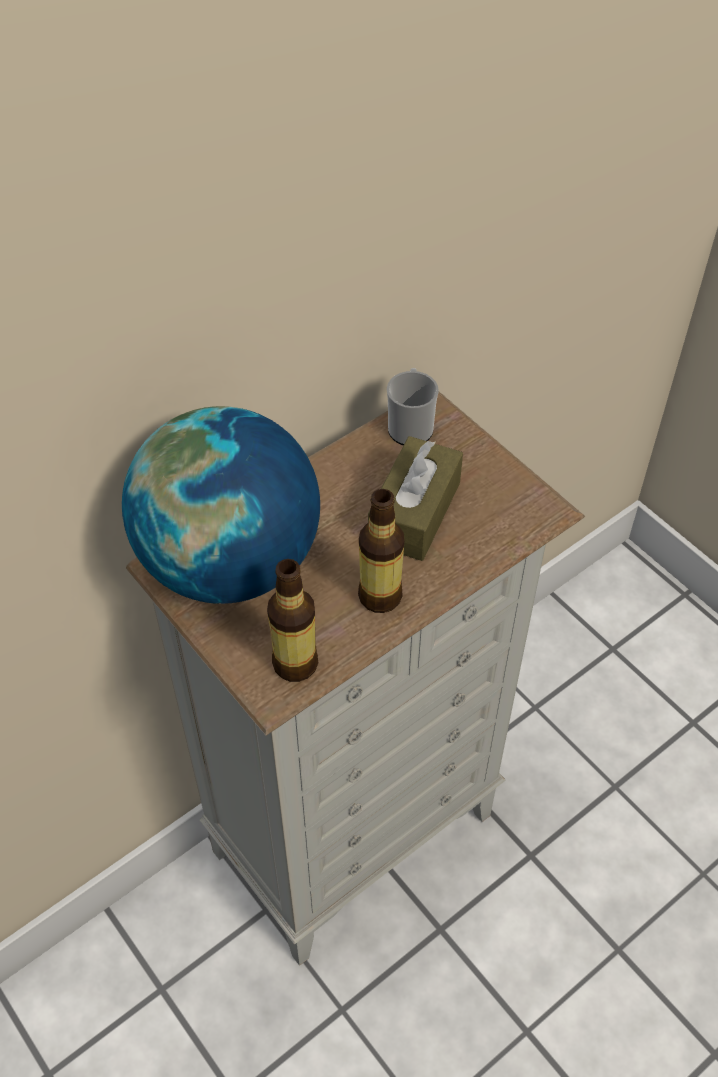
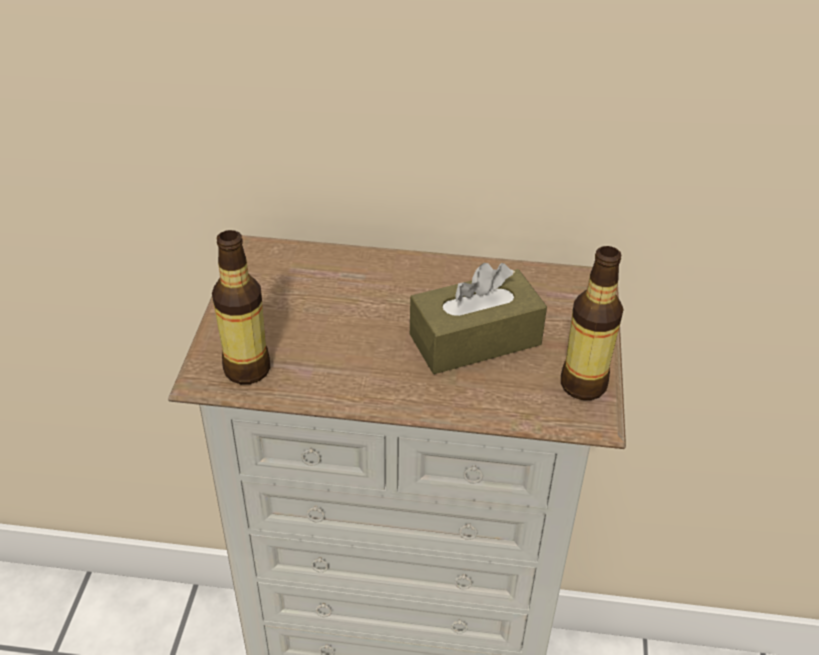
camera: 45 degrees right, 10 degrees down
(230, 564) = (297, 279): globe -> none
(380, 596) = (367, 373): bottle -> bottle (583, 385)
(410, 426) = (556, 283): mug -> none

